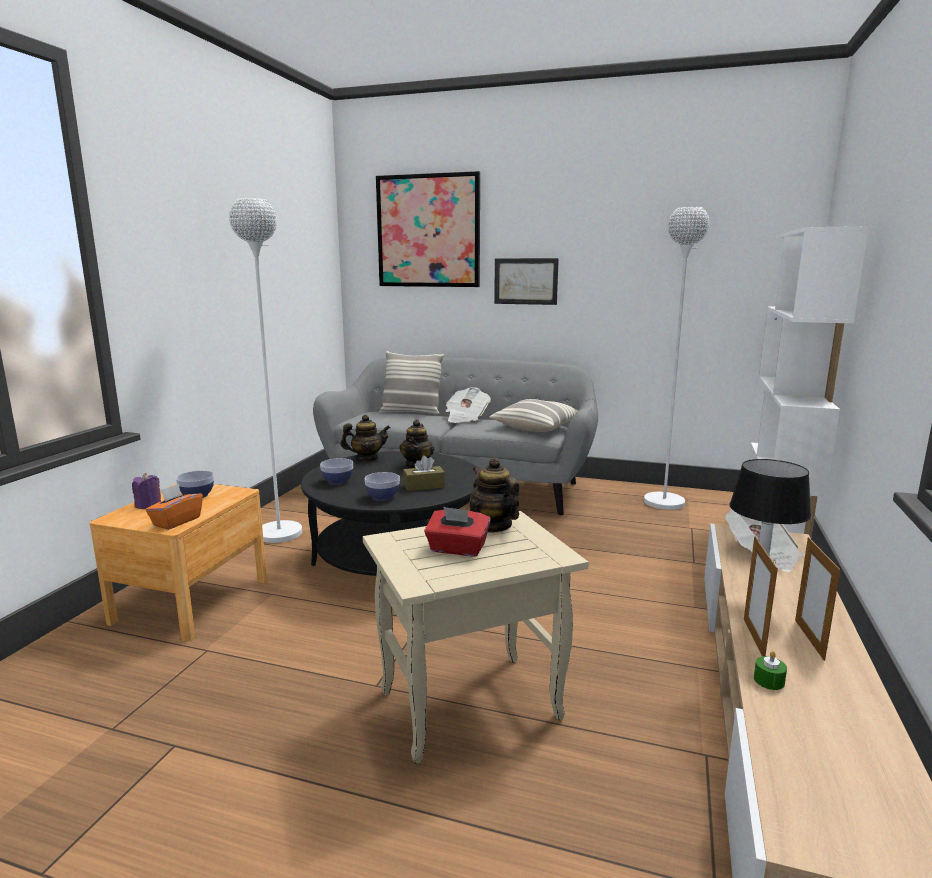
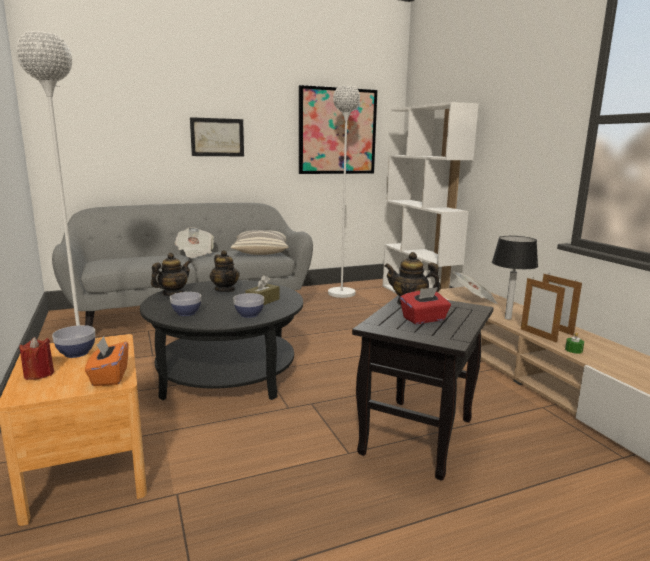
camera: 40 degrees left, 0 degrees up
(149, 505) = (39, 374): purple candle -> red candle
(411, 412) = (137, 256): pillow -> none
(428, 231) = (123, 90): picture -> picture (337, 131)
(467, 707) = (418, 438): beige side table -> black side table

